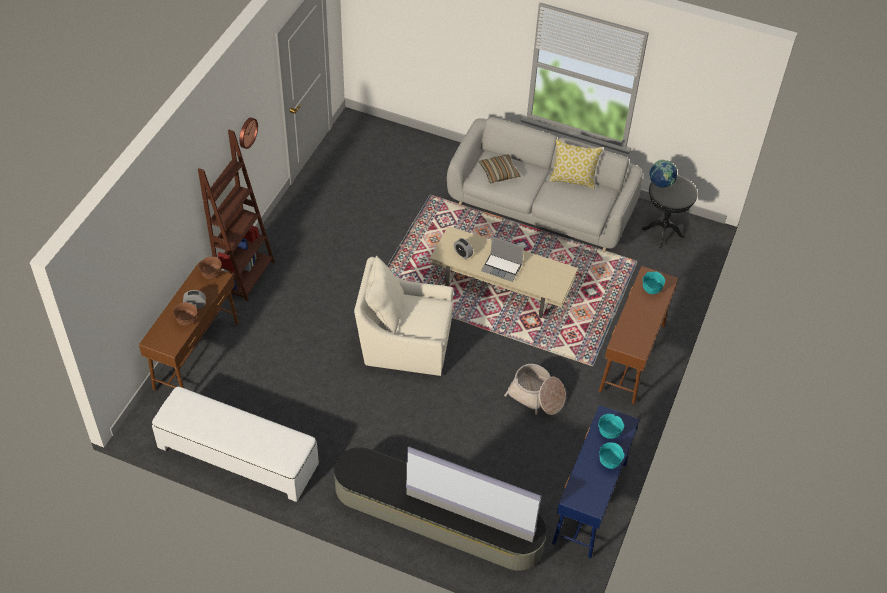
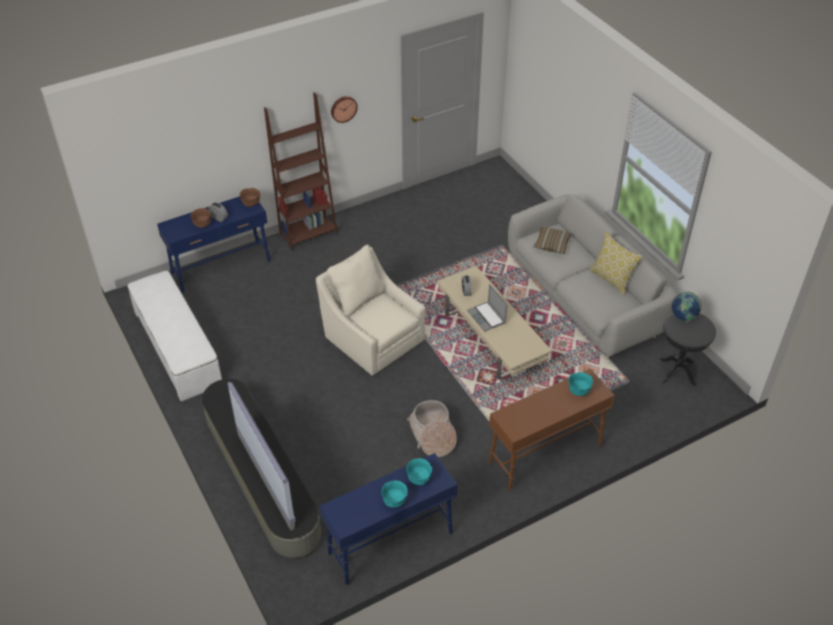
camera: 40 degrees right, 5 degrees down
(197, 356) = (221, 267): brown console table -> blue console table

